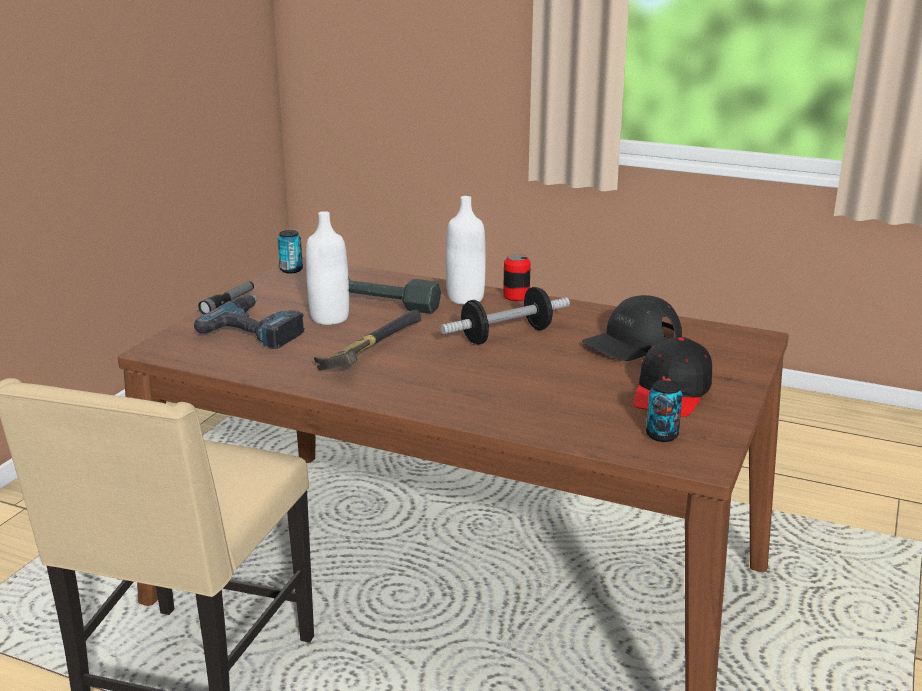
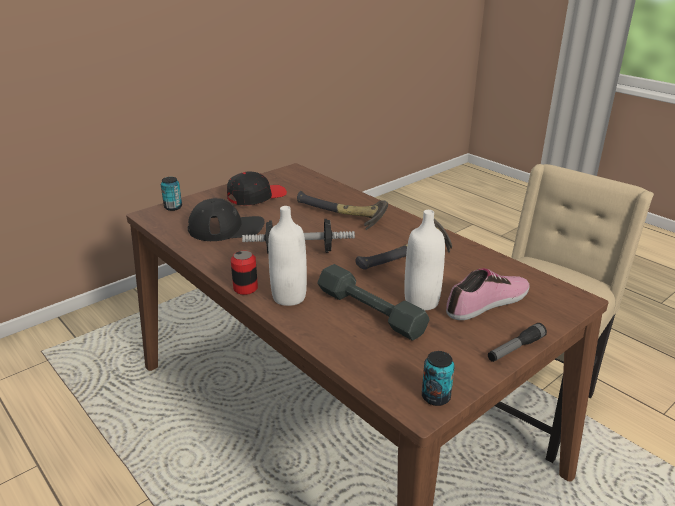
camera: 155 degrees left, 5 degrees up
(257, 329) = (488, 303): power drill -> shoe
(505, 388) = (340, 216): none -> hammer
(662, 435) = (293, 181): can -> can (173, 207)

